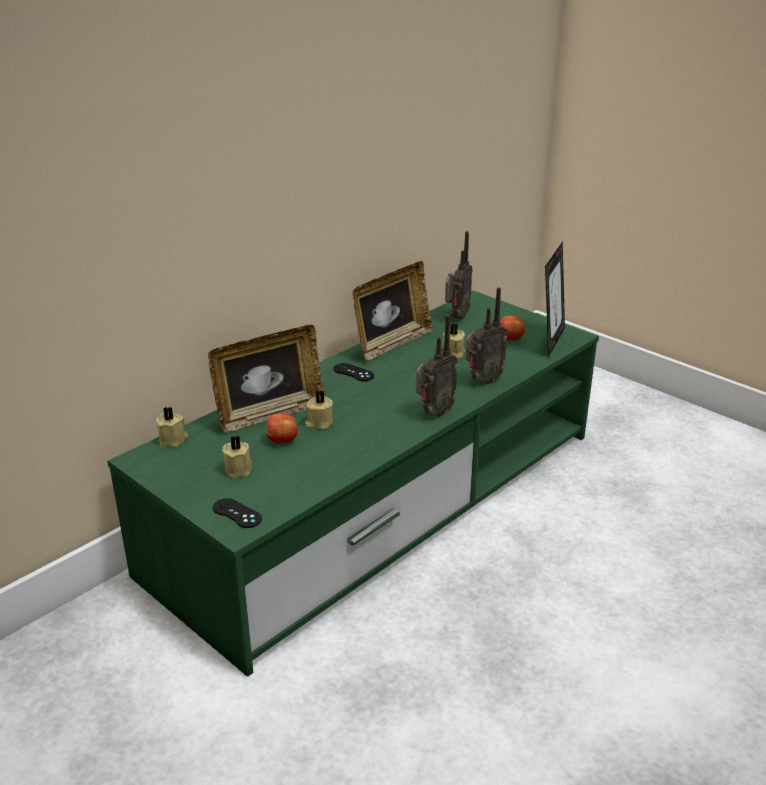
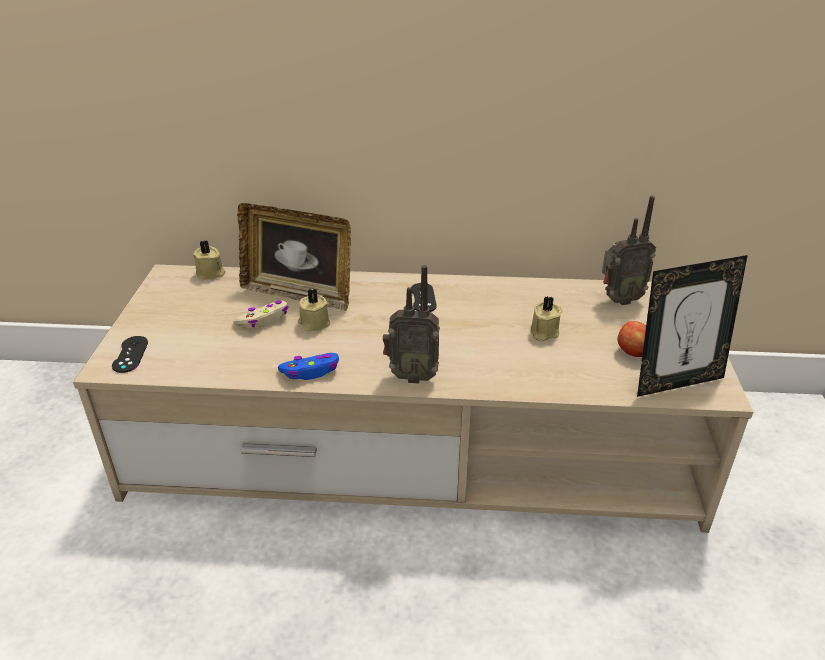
camera: 50 degrees right, 5 degrees up
(239, 469) = (197, 322): beige candle -> none
(282, 440) = (264, 320): apple -> beige game controller
(376, 445) = (311, 371): none -> blue game controller
(381, 499) = (414, 443): green tv stand -> beige tv stand
(391, 343) = (506, 291): picture frame -> none
(482, 380) = (516, 375): radio -> none

